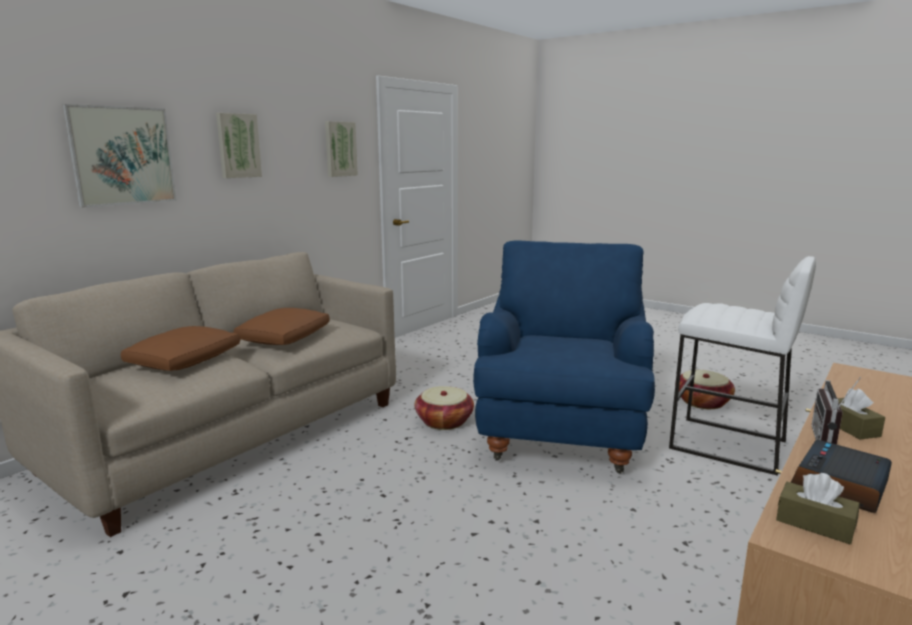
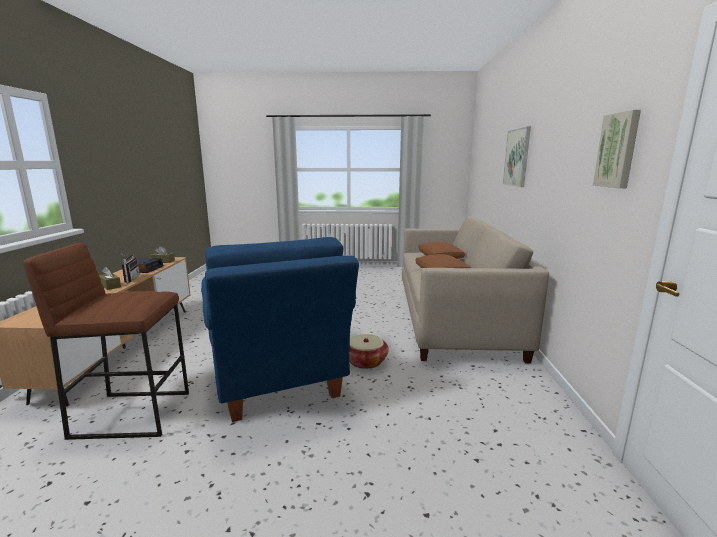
camera: 145 degrees right, 0 degrees up
(238, 145) = (551, 149): picture -> none
(702, 402) = (126, 480): basket -> none
(727, 445) = (133, 413): white stool -> brown stool

